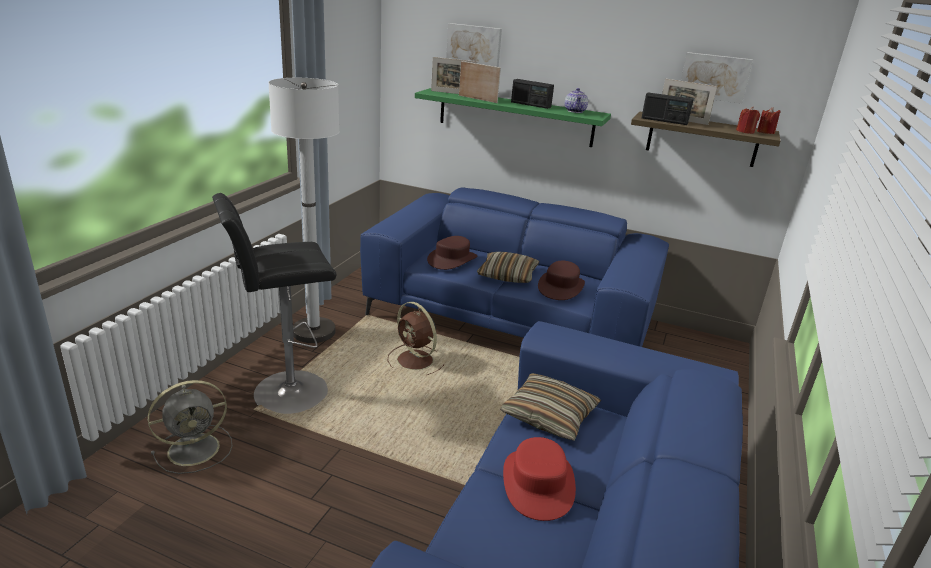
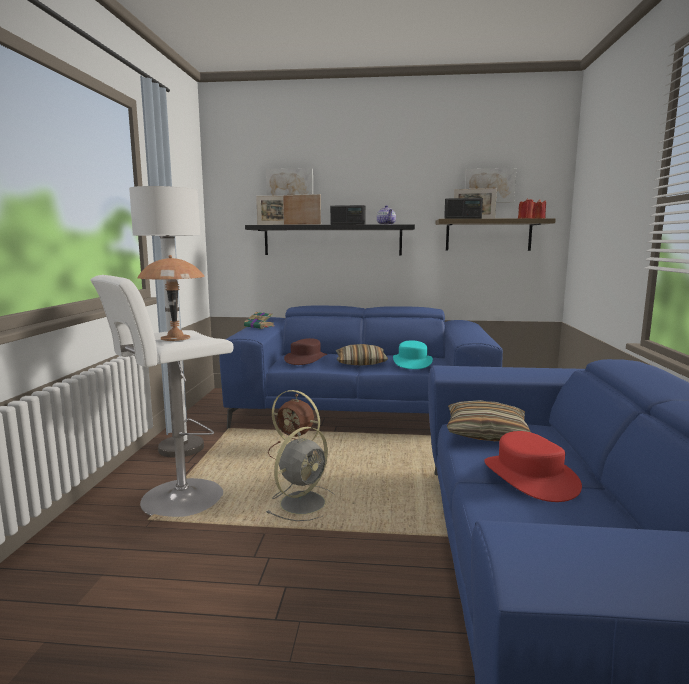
camera: 15 degrees left, 15 degrees down
(196, 448) = (92, 569): grey fan -> grey fan (304, 502)
(285, 393) = (176, 499): black stool -> white stool
(286, 256) = (175, 338): none -> brown table lamp
(414, 212) = (259, 326): none -> book
(515, 117) = (332, 240): green shelf -> black shelf
(561, 287) = (412, 362): brown hat -> turquoise hat

